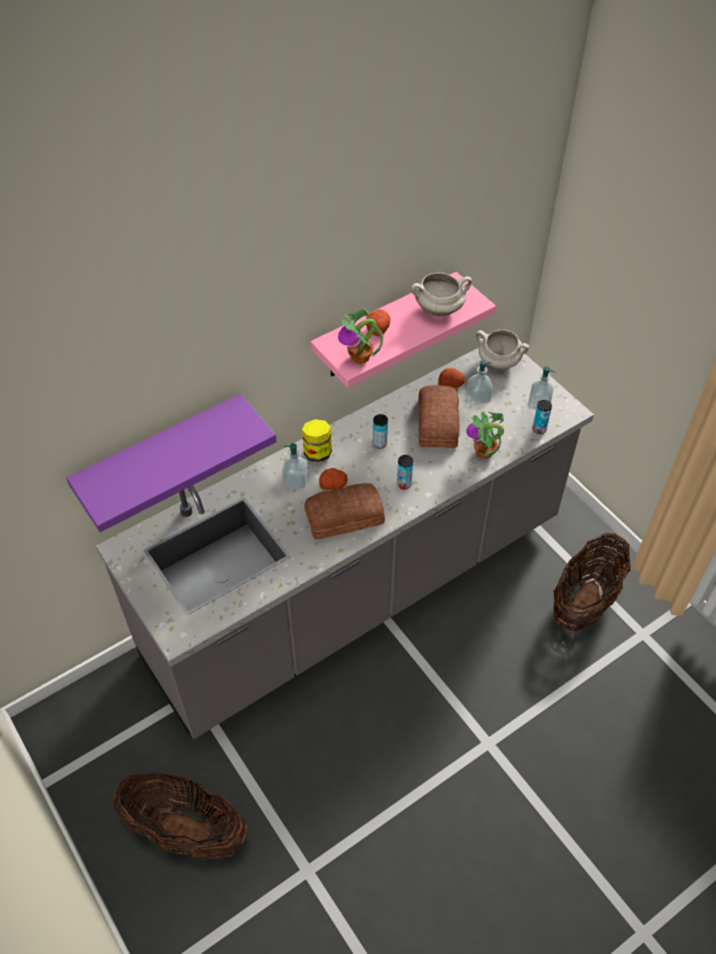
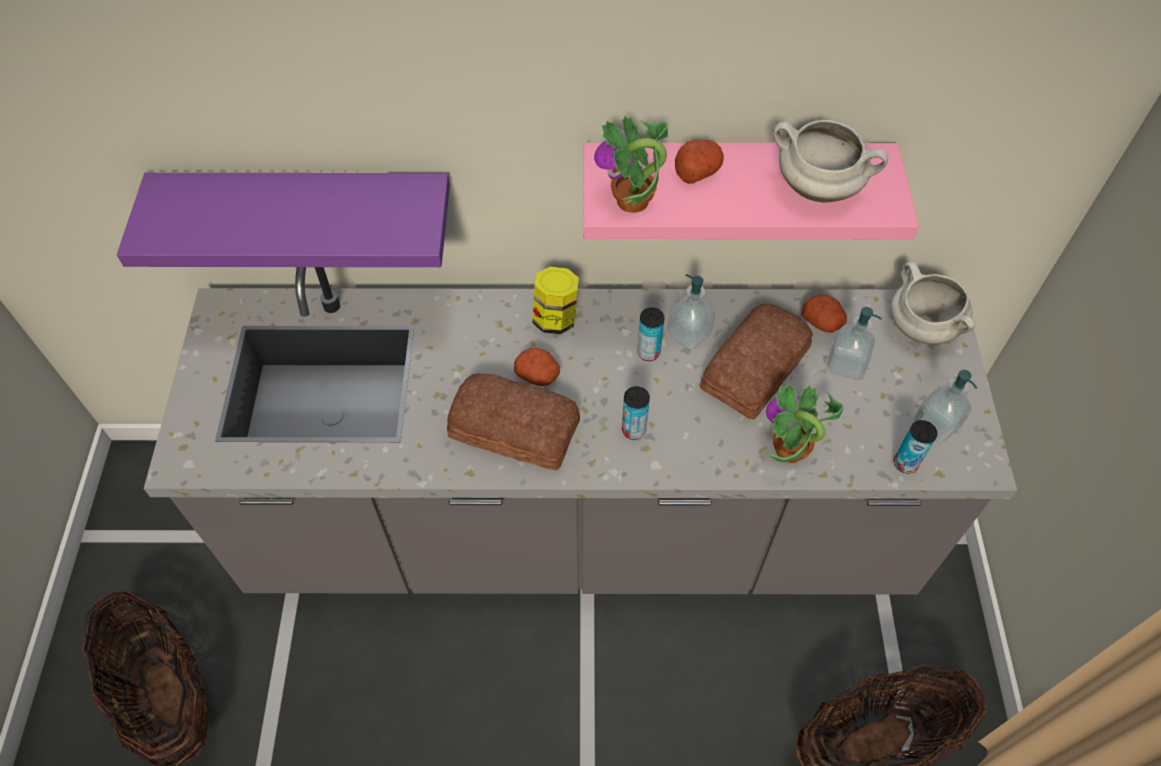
camera: 35 degrees right, 5 degrees up
(296, 481) = (495, 341): soap dispenser -> soap dispenser (689, 334)

